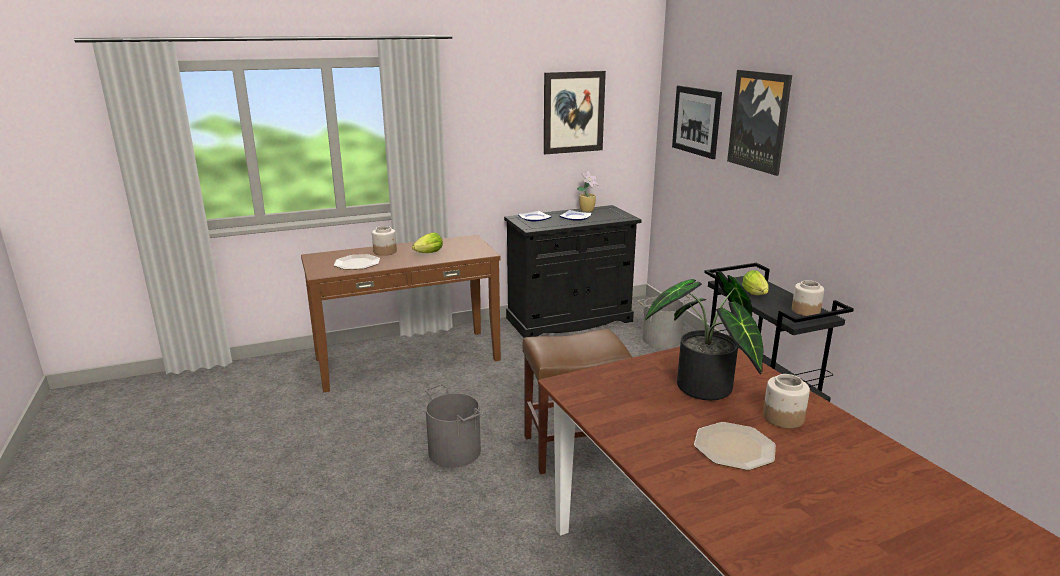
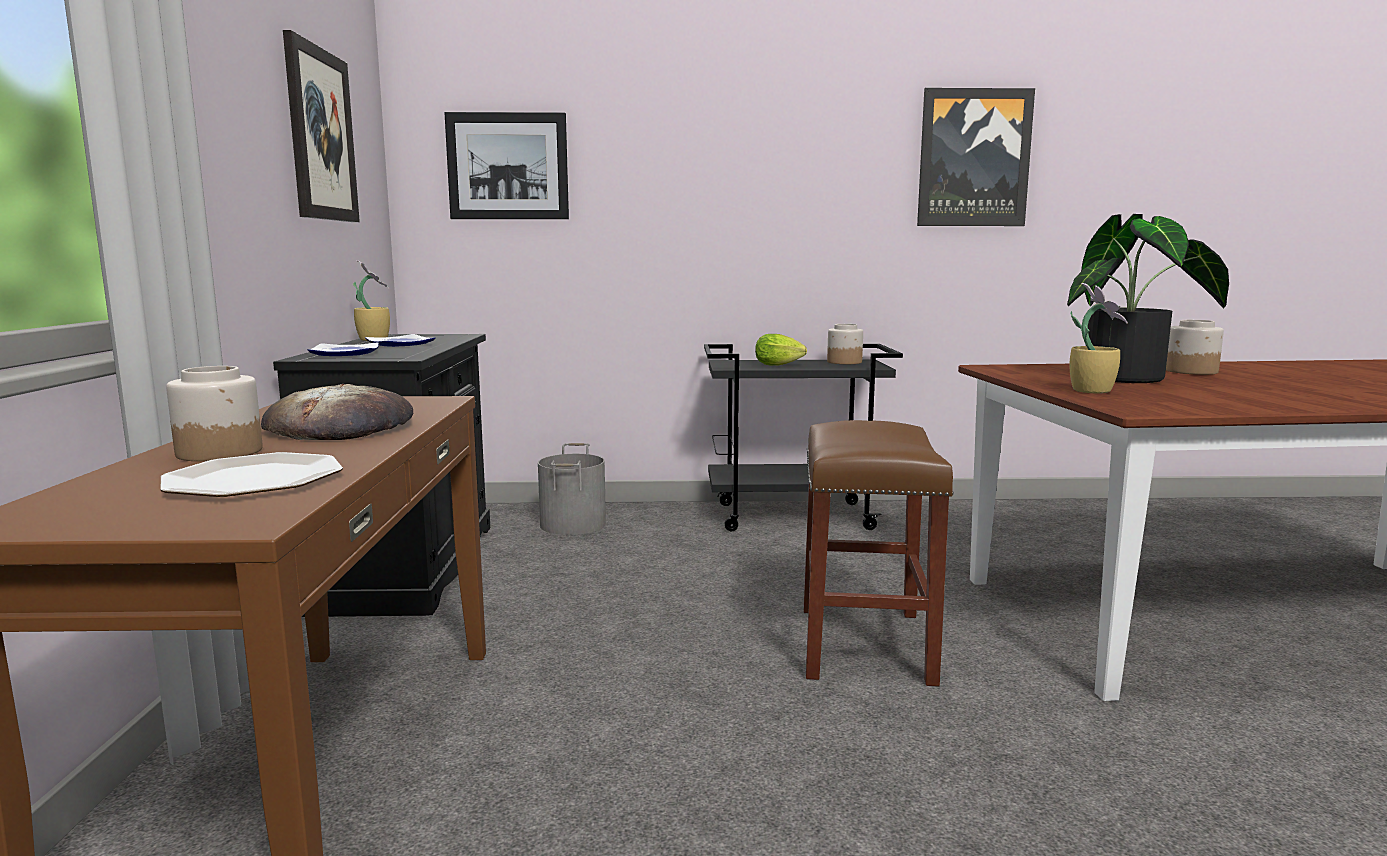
camera: 70 degrees left, 10 degrees down
(427, 254) = (341, 426): lettuce -> bread
(455, 451) = (832, 766): grey bucket -> none
(629, 374) = (1091, 390): none -> potted plant
(735, 447) = (1284, 385): plate -> none
(759, 121) = (659, 147): picture -> picture (973, 158)

